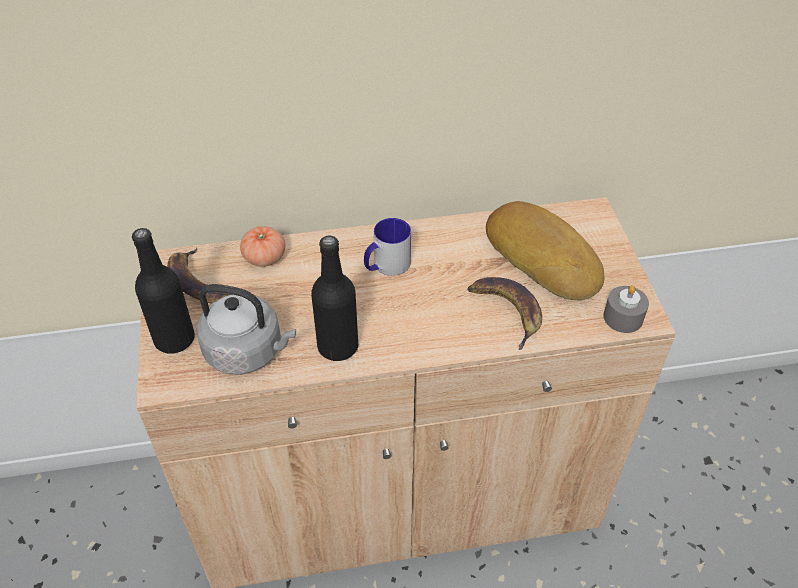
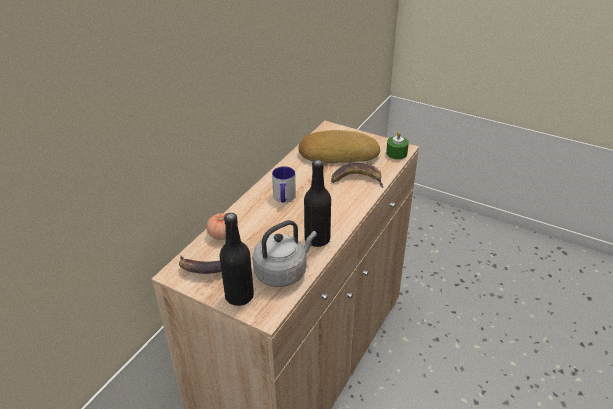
camera: 50 degrees left, 10 degrees down
(623, 317) = (396, 153): grey candle -> green candle

